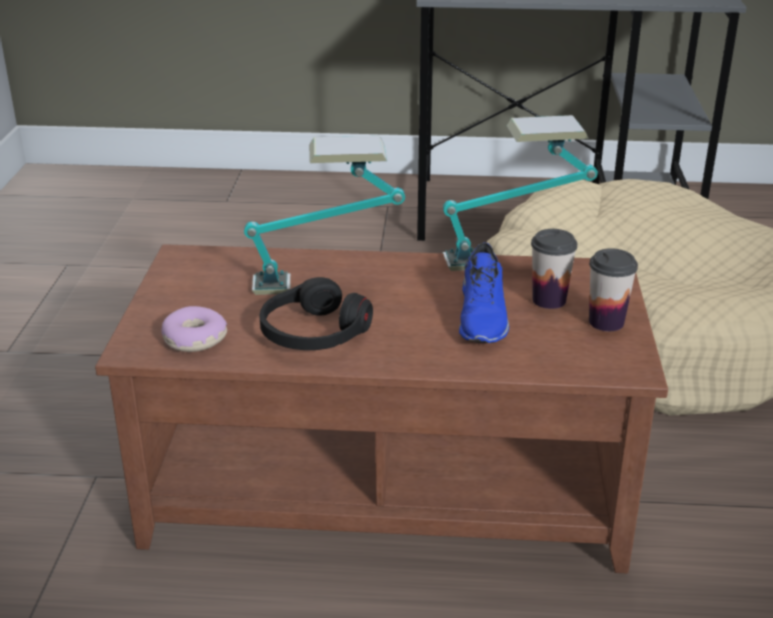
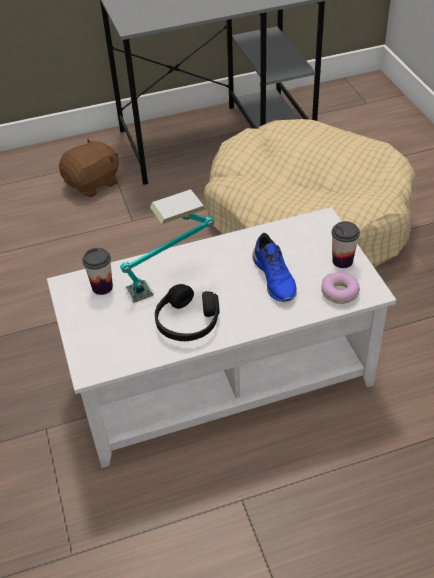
camera: 20 degrees left, 15 degrees up
(194, 339) = (120, 349): donut -> donut (339, 293)
(351, 225) = (93, 183): none -> brown plush toy
(387, 486) = (221, 375): brown coffee table -> white coffee table
(514, 259) = (268, 227): table lamp -> none
(549, 300) = (303, 254): cup -> cup (102, 287)

